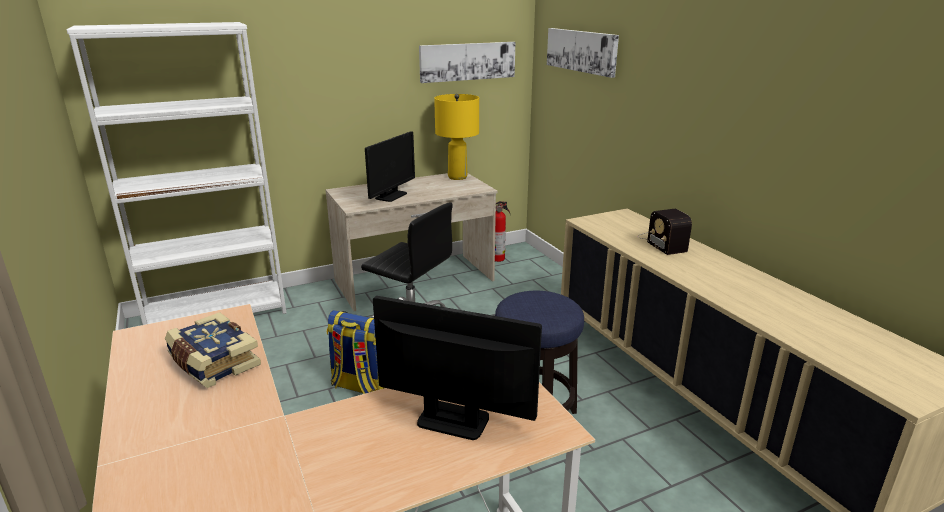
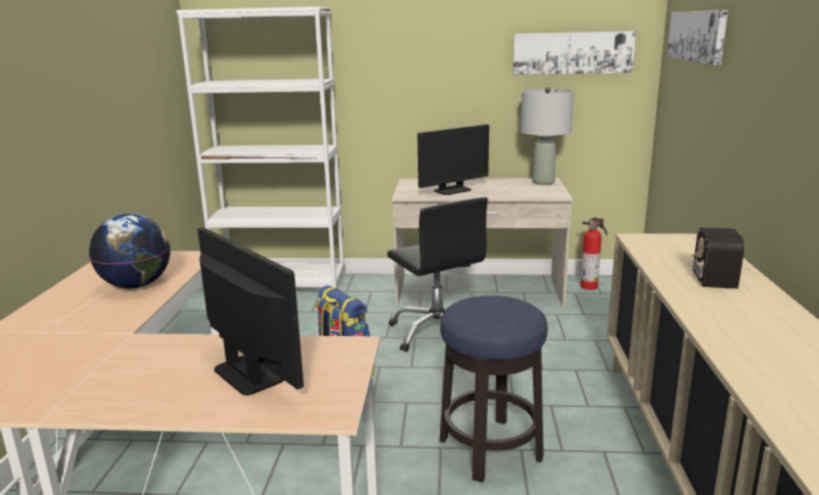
camera: 30 degrees right, 5 degrees down
(213, 363) = (136, 285): book -> globe
(457, 177) = (543, 182): yellow table lamp -> grey table lamp

